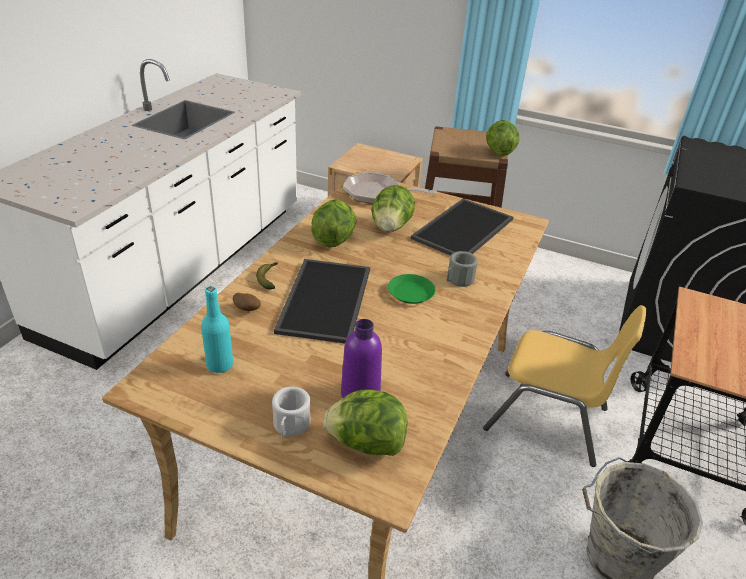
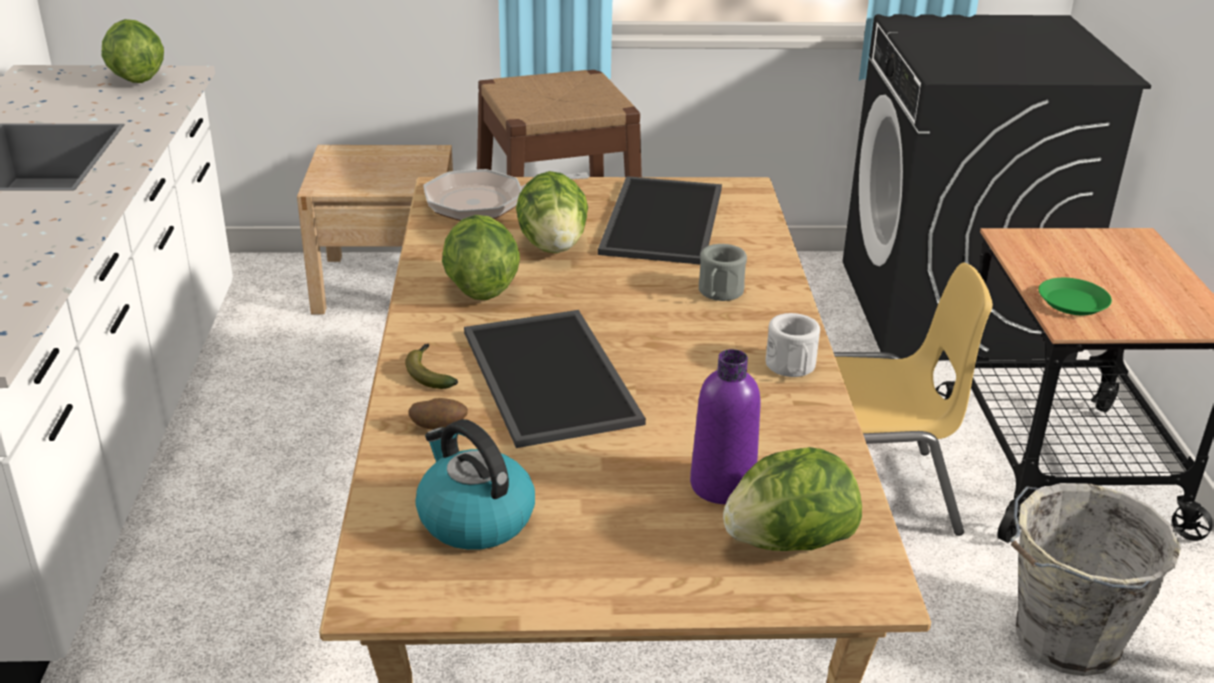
camera: 25 degrees left, 5 degrees down
(220, 365) = (474, 518): turquoise bottle -> kettle
(290, 426) = (663, 561): white mug -> white mug (792, 368)
(411, 292) = (667, 329): green plate -> green plate (1072, 302)
(498, 152) = (613, 98): lettuce -> lettuce (135, 78)

